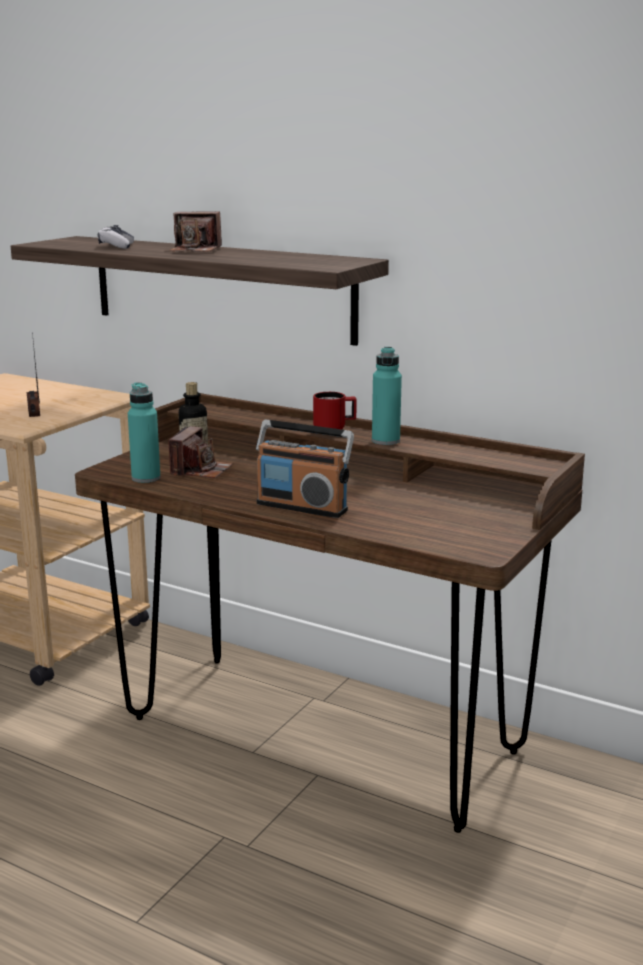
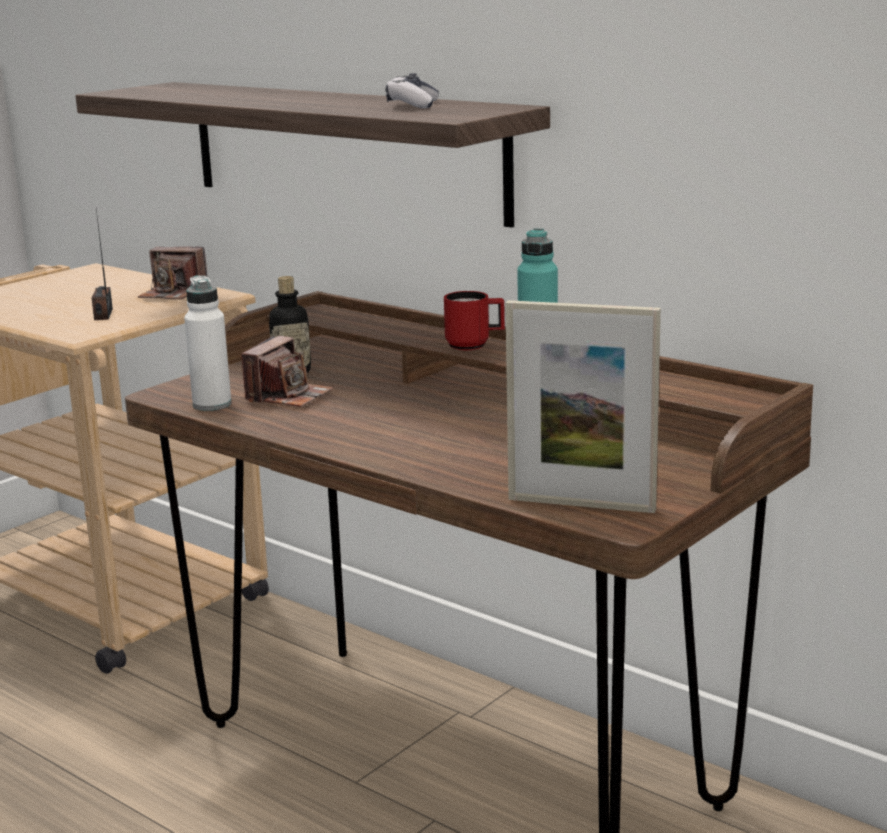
camera: 10 degrees right, 0 degrees up
(116, 246) = (205, 94): game controller -> game controller (412, 105)
(146, 478) = (212, 405): turquoise bottle -> white bottle
(195, 250) = (301, 98): camera -> camera (173, 293)
(302, 507) = (399, 450): radio -> none
(449, 540) = (581, 504): none -> picture frame

